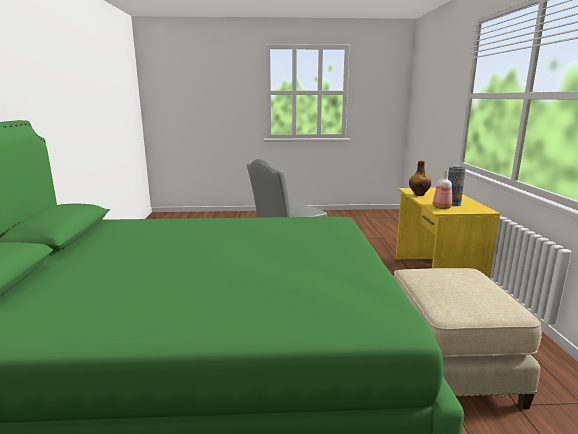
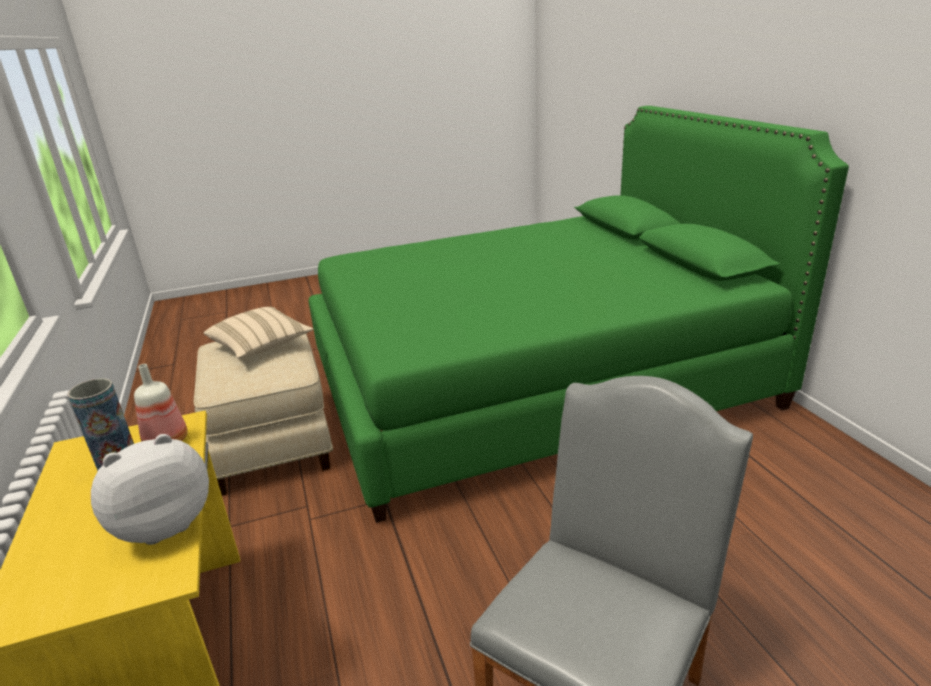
camera: 165 degrees right, 10 degrees up
(419, 194) = (163, 524): bottle -> plush toy
(459, 296) = (261, 346): none -> beige pillow

